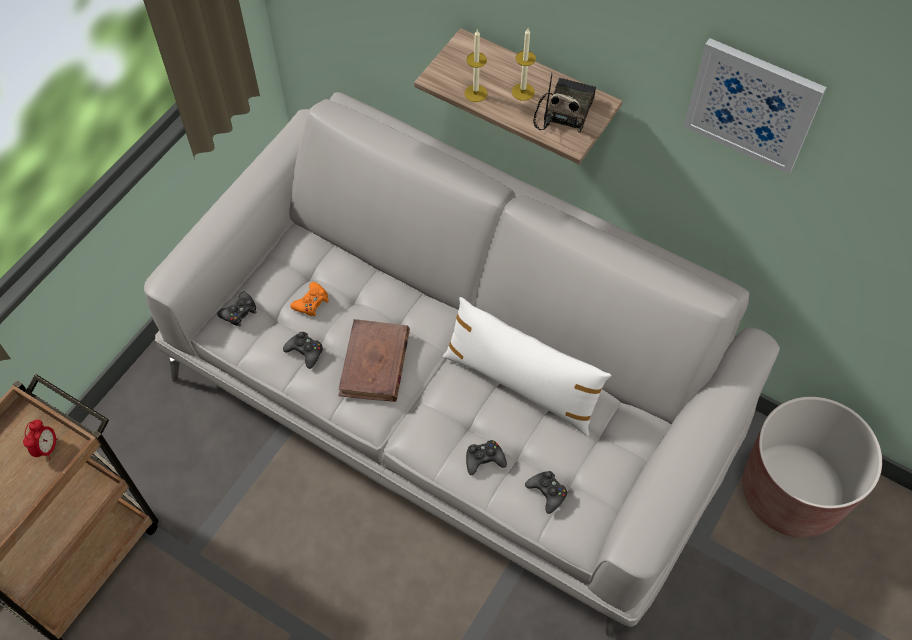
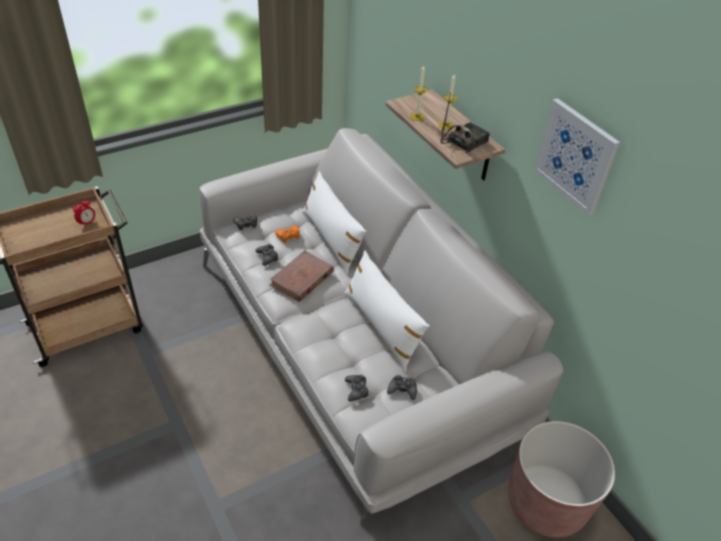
camera: 25 degrees right, 15 degrees down
(373, 279) = (332, 239): none -> white pillow
(484, 459) = (330, 354): black game controller -> black game controller (402, 390)

